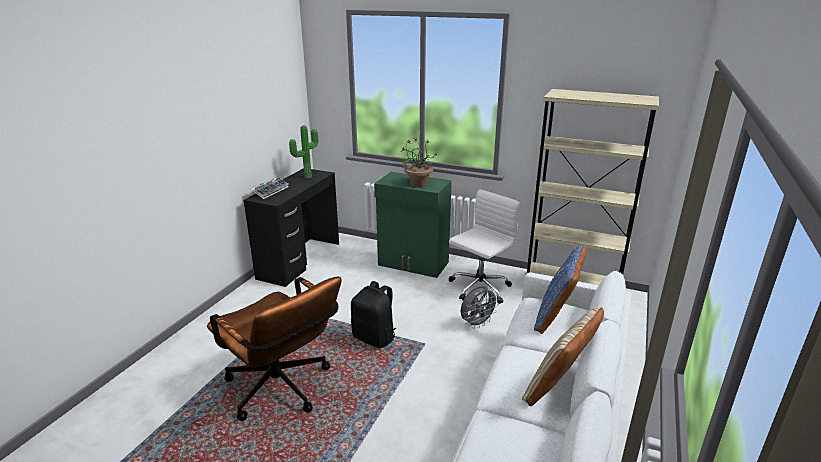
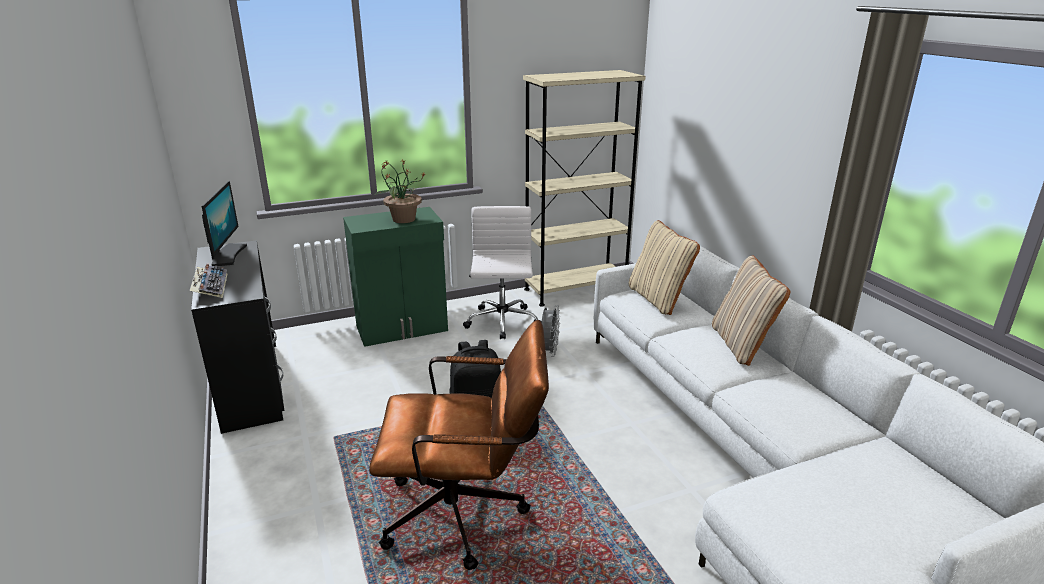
camera: 45 degrees left, 0 degrees up
(307, 176) = (227, 255): potted plant -> monitor
(556, 317) = (658, 299): blue pillow -> beige pillow

